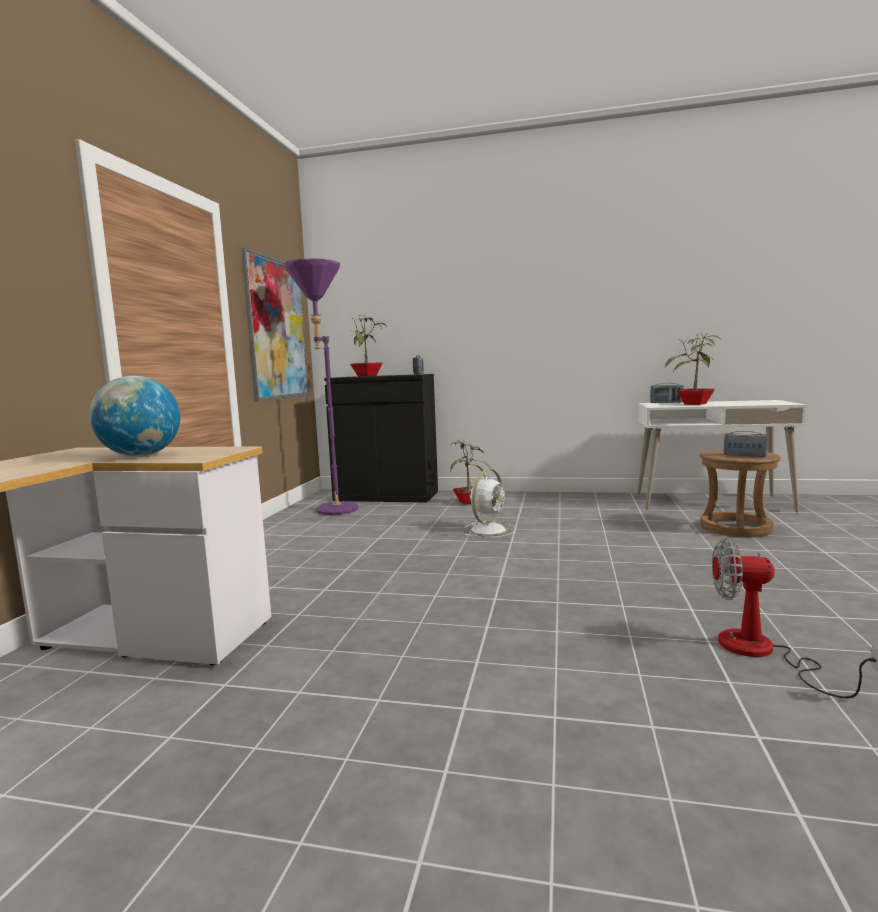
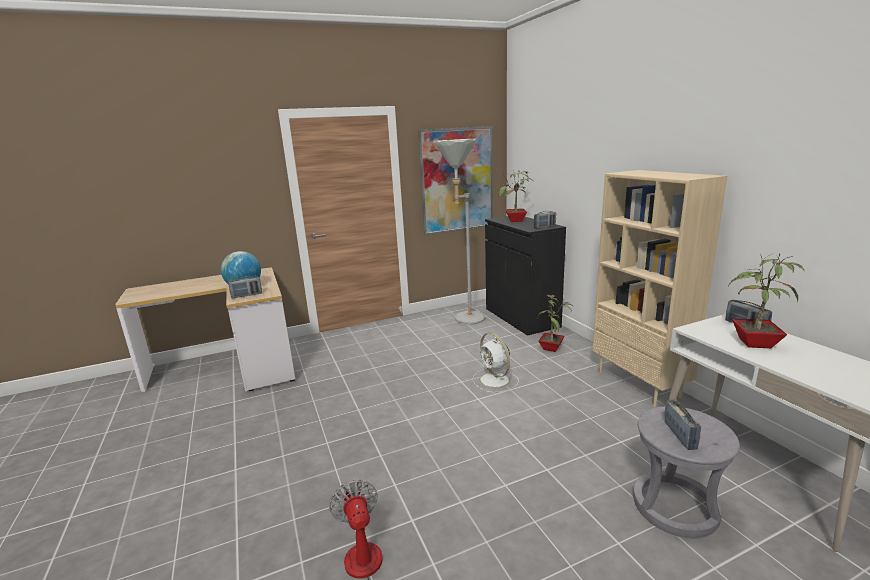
camera: 55 degrees right, 10 degrees up
(196, 455) = (246, 295): none -> radio
(331, 512) = (463, 319): purple floor lamp -> grey floor lamp
(489, 529) = (495, 381): white fan -> white fan turned 60 degrees clockwise
(574, 497) = (639, 384): none -> beige bookcase
(735, 528) = (674, 506): brown stool -> grey stool

